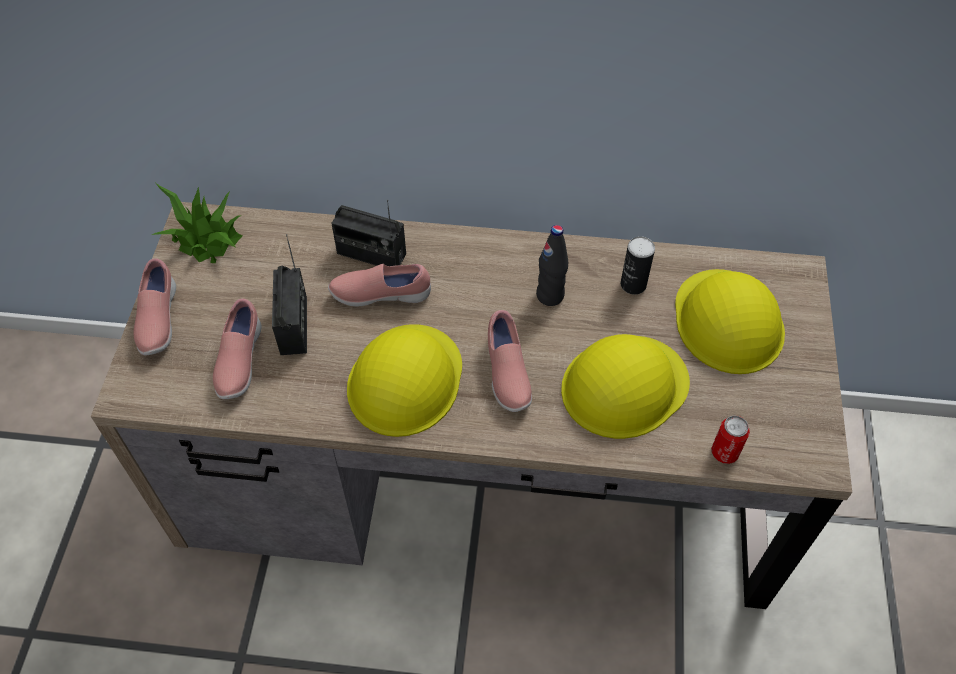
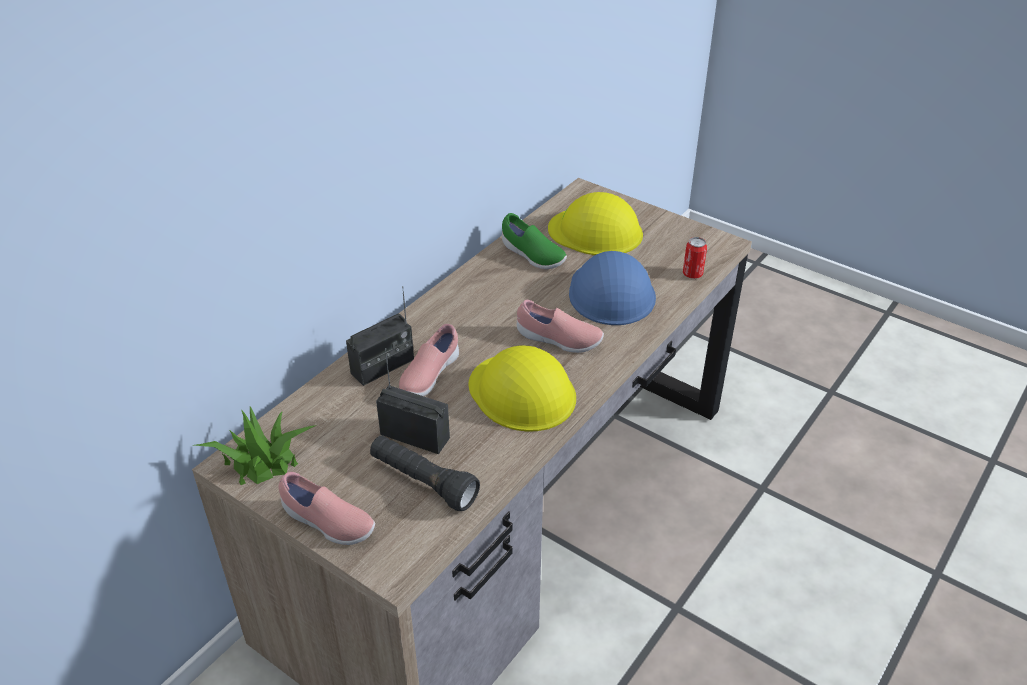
camera: 60 degrees left, 15 degrees down
(239, 362) = (423, 482): pink shoe -> black flashlight
(550, 295) = (508, 294): black bottle -> none
(624, 386) = (611, 293): yellow hard hat -> blue hard hat
(633, 284) = (532, 256): can -> green shoe

